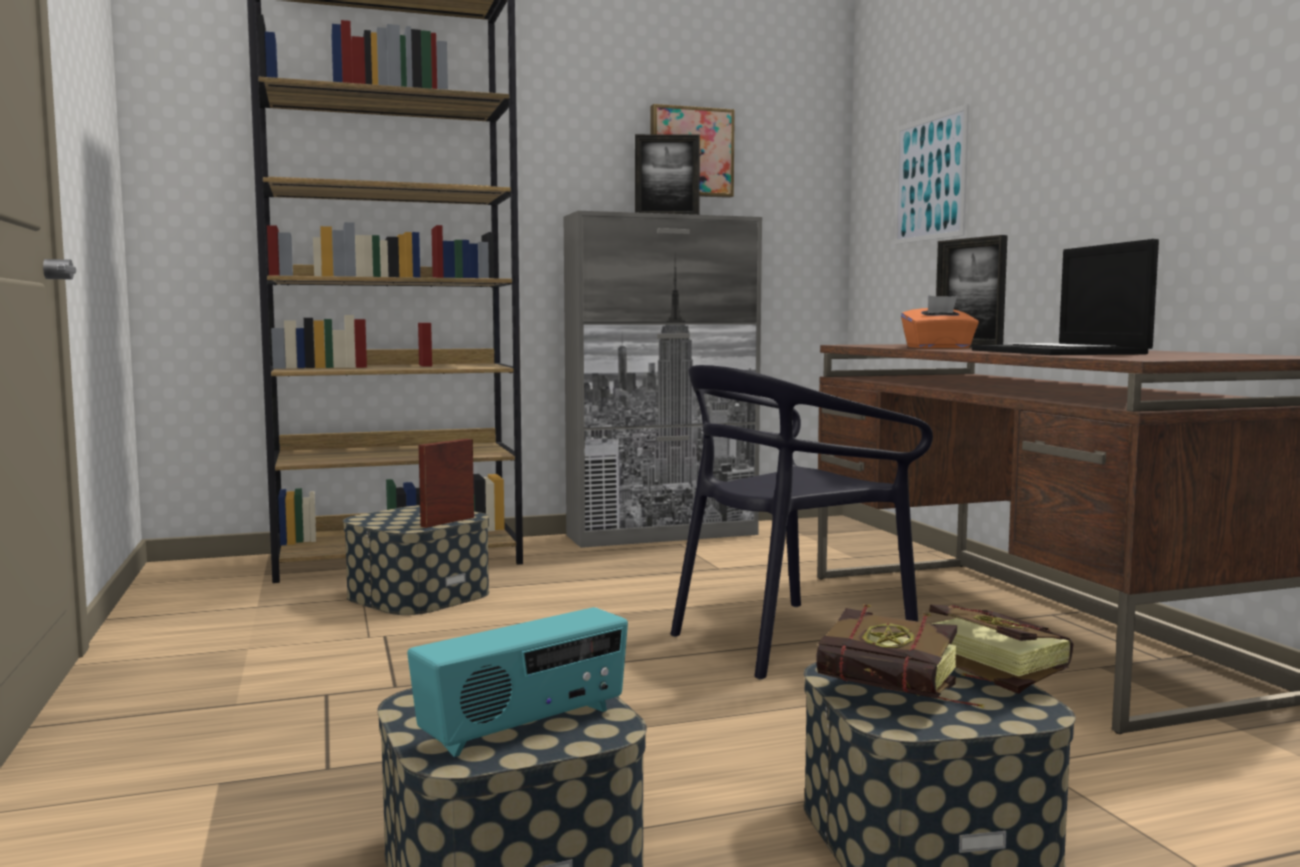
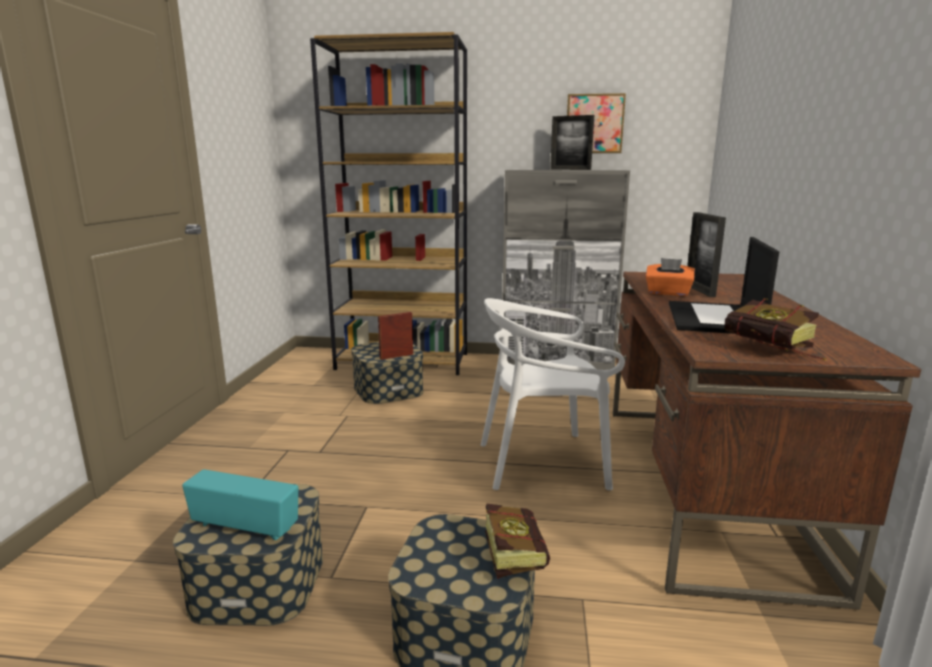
camera: 25 degrees right, 10 degrees up
(525, 727) = (246, 526): radio -> radio turned 150 degrees counterclockwise
(789, 640) = (543, 463): black chair -> white chair
(901, 700) = (438, 560): book -> book (774, 351)
(930, 178) = (746, 146): picture -> none

